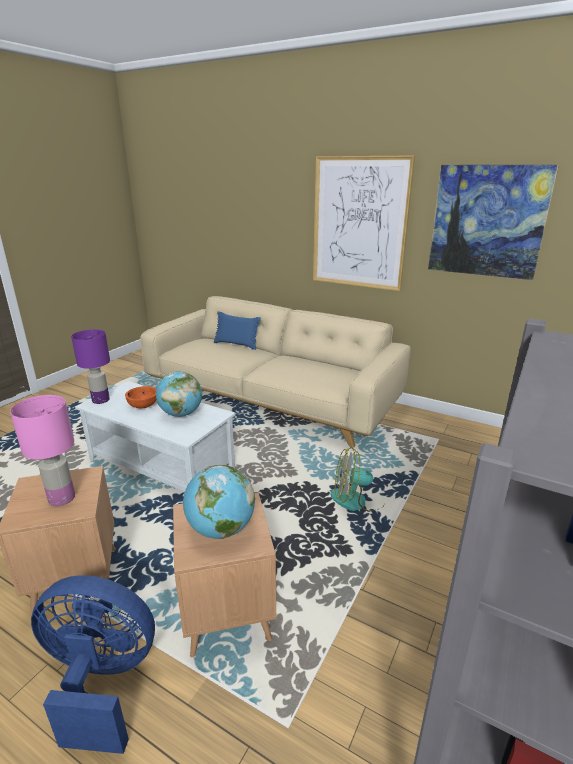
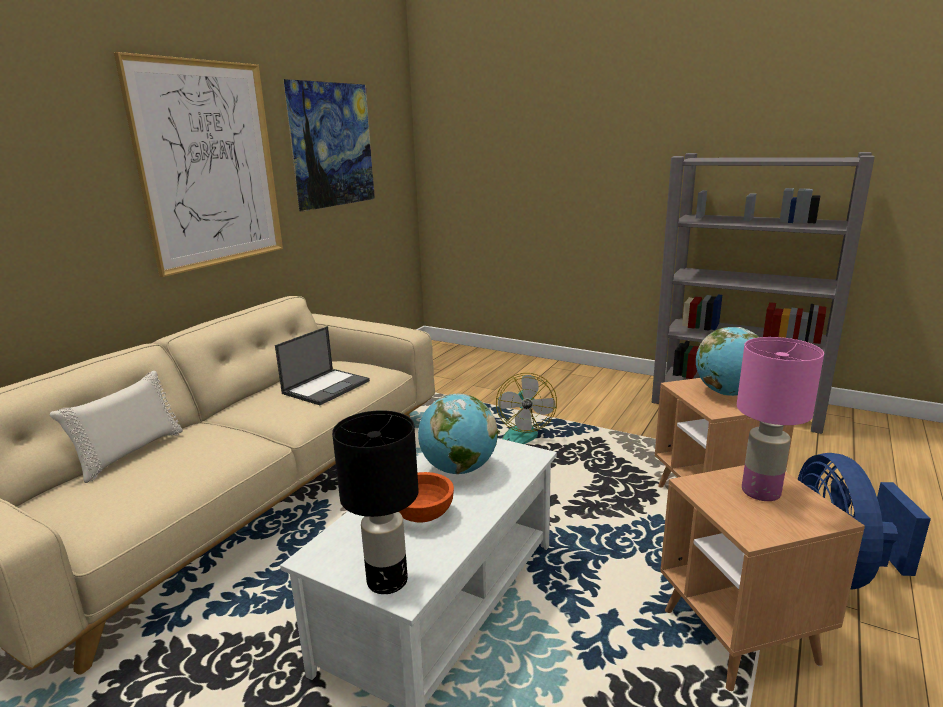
camera: 90 degrees left, 5 degrees down
(101, 400) = (386, 581): purple table lamp -> black table lamp
(237, 345) = (130, 453): blue pillow -> white pillow
(306, 373) = (326, 387): none -> laptop

